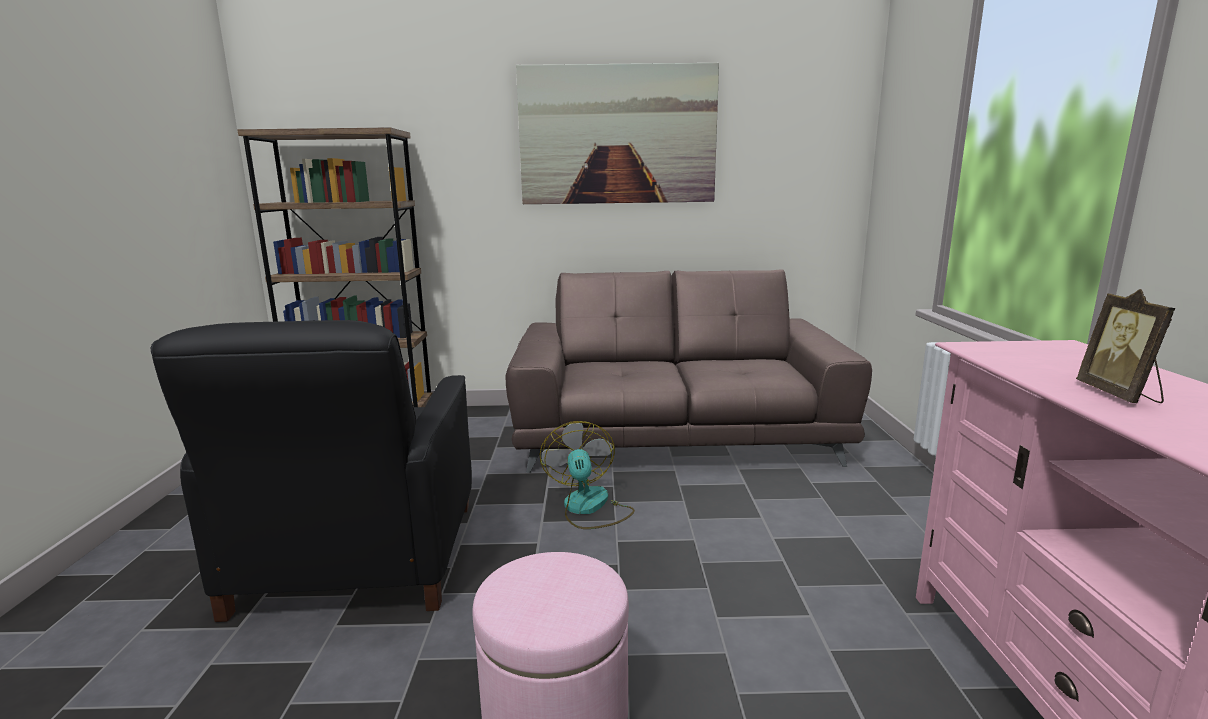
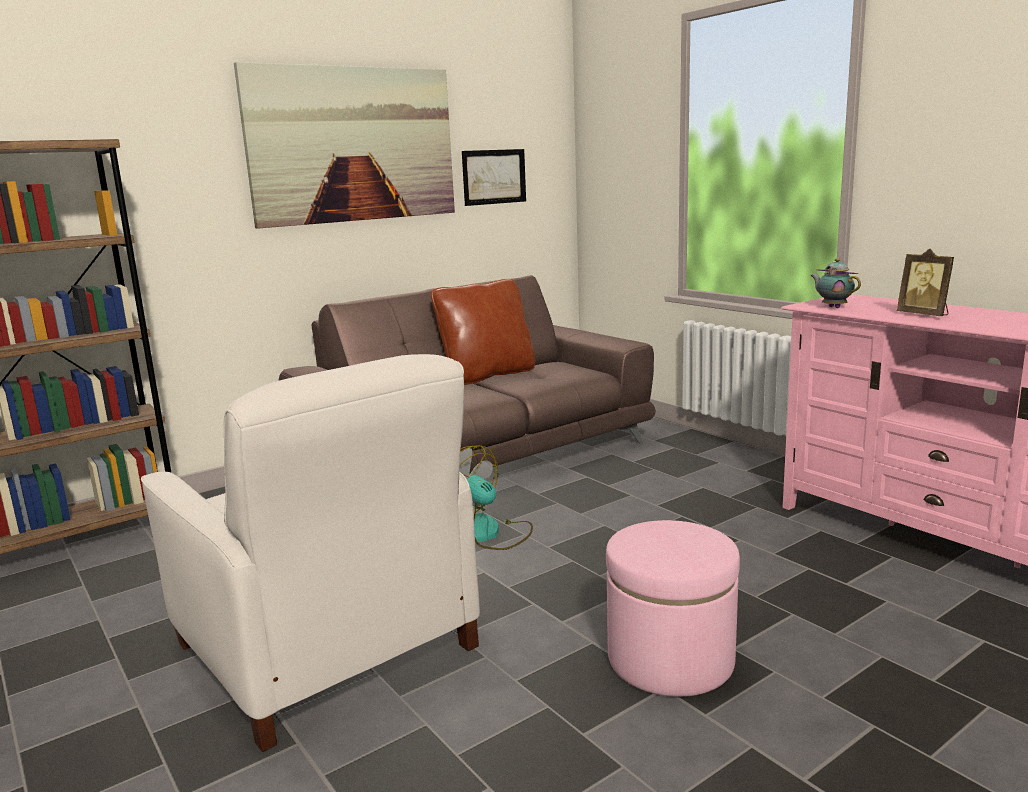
camera: 35 degrees left, 0 degrees up
(359, 558) = (328, 647): black armchair -> white armchair
(694, 360) = (487, 375): none -> brown pillow
(766, 169) = (494, 177): none -> picture
(1001, 355) = (832, 307): none -> teapot

